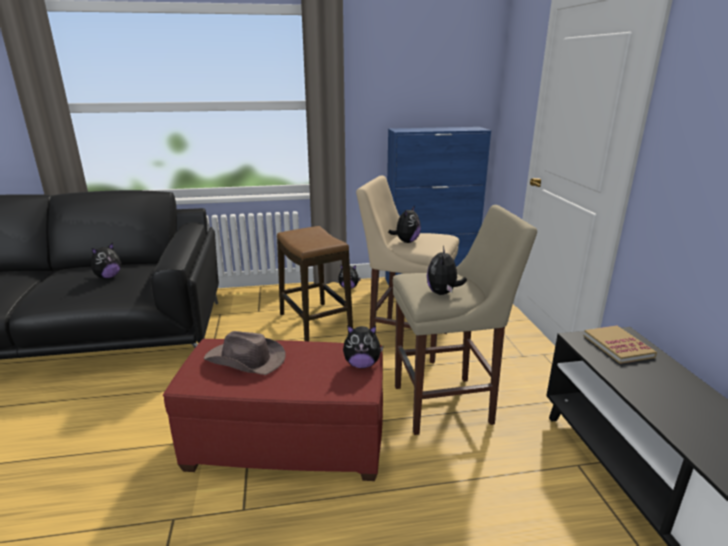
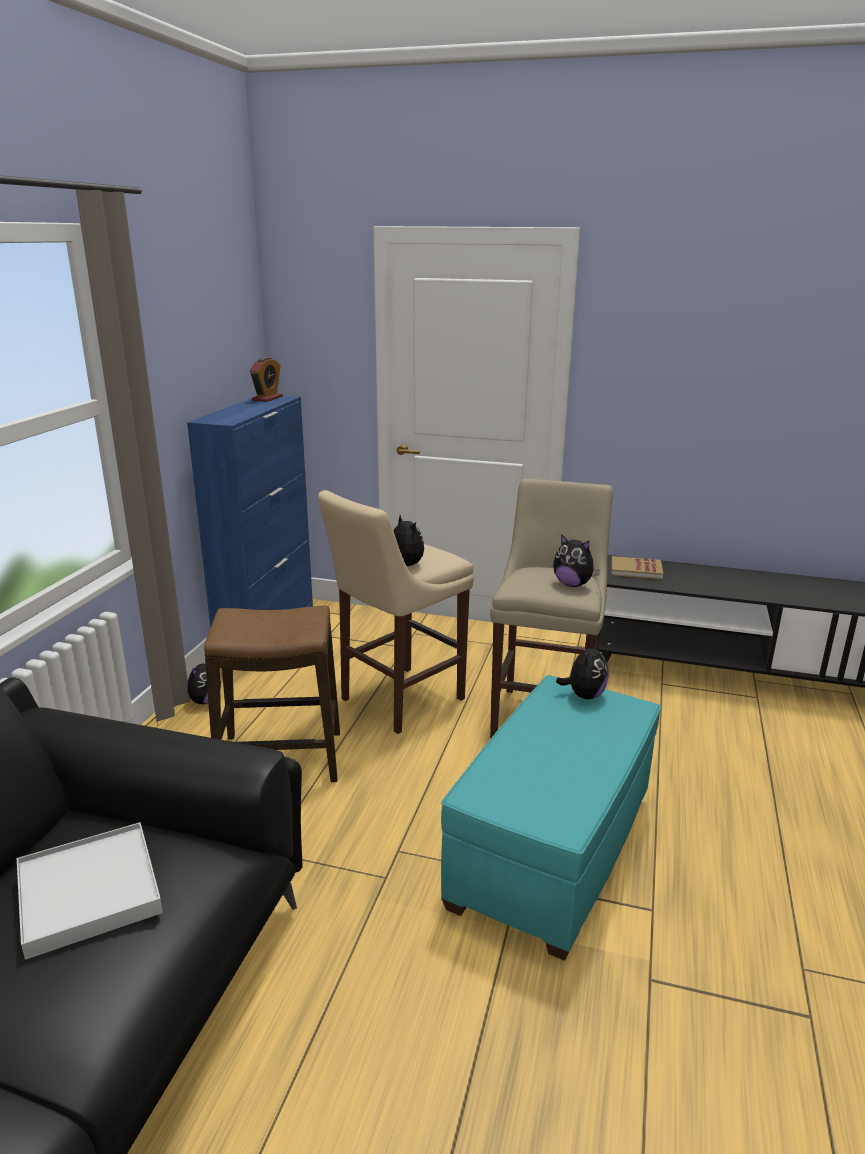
camera: 65 degrees left, 0 degrees up
(108, 277) = (88, 892): plush toy -> white tray
(246, 360) = (530, 771): brown hat -> none
(287, 443) = (553, 849): red ottoman -> turquoise ottoman
(469, 128) = (267, 398): none -> alarm clock

